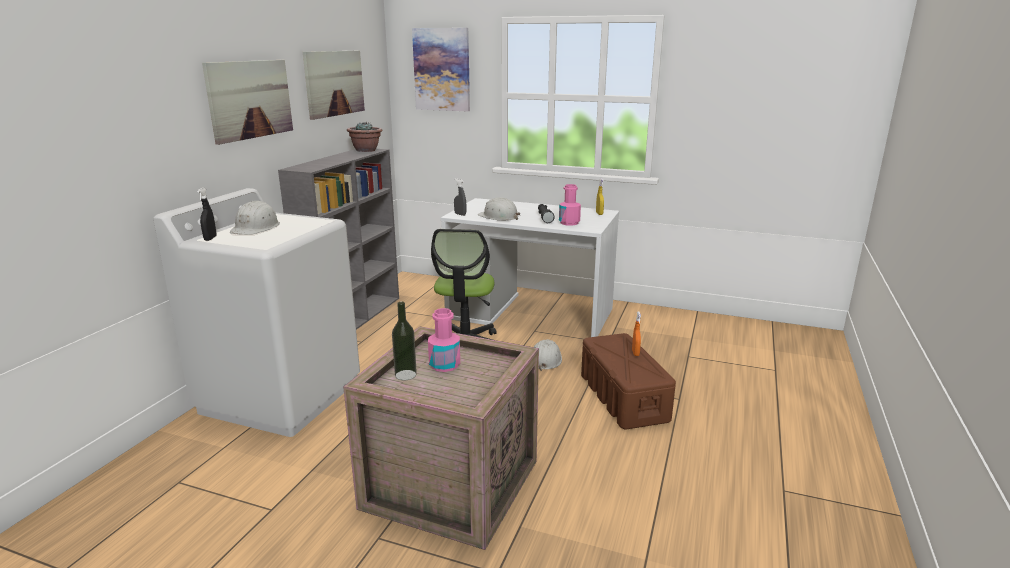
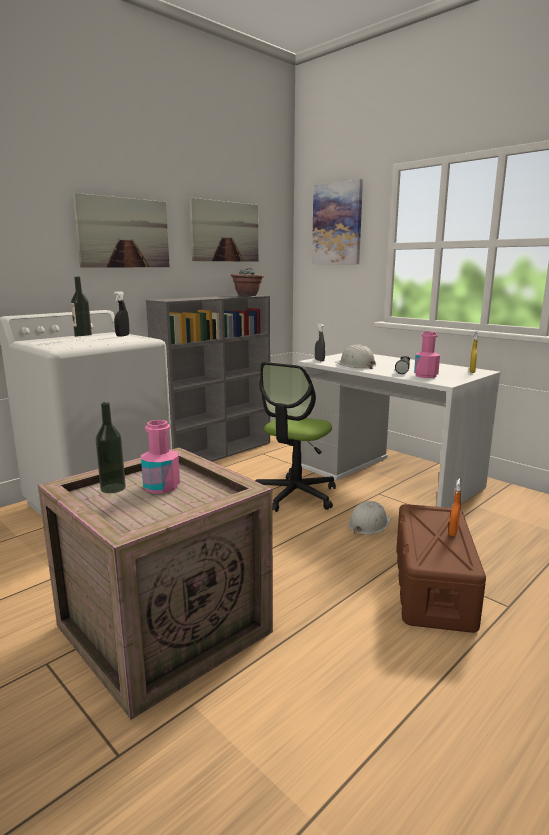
camera: 25 degrees right, 5 degrees down
(210, 238) = (35, 341): black spray bottle -> black spray bottle (122, 336)
(256, 227) = (83, 338): white hard hat -> bottle

